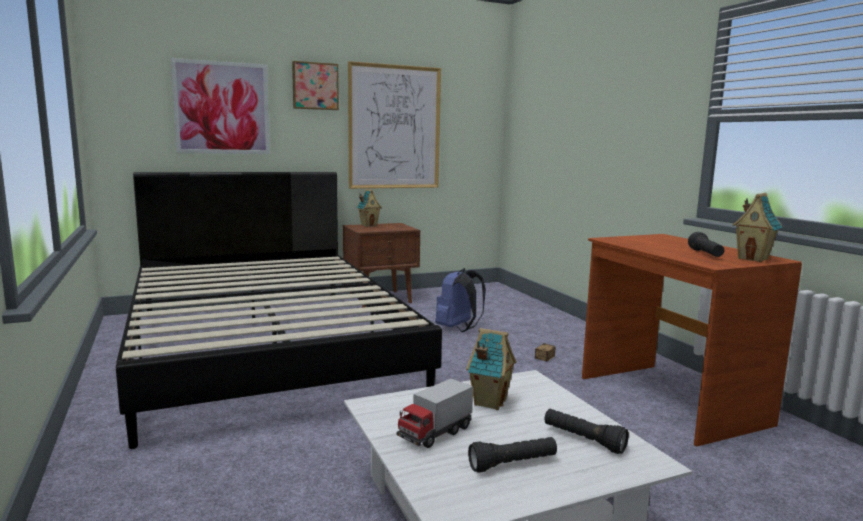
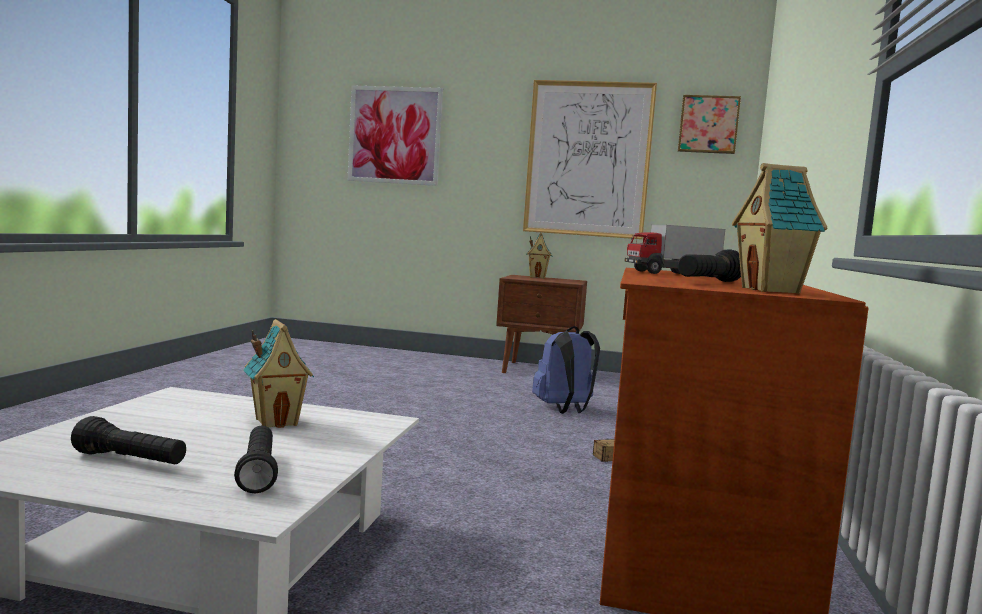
camera: 35 degrees right, 5 degrees down
(266, 347) = (335, 379): black bed -> none
(315, 86) = (493, 110): picture -> picture (708, 124)
(435, 433) = (152, 423): toy truck -> toy truck (671, 273)

